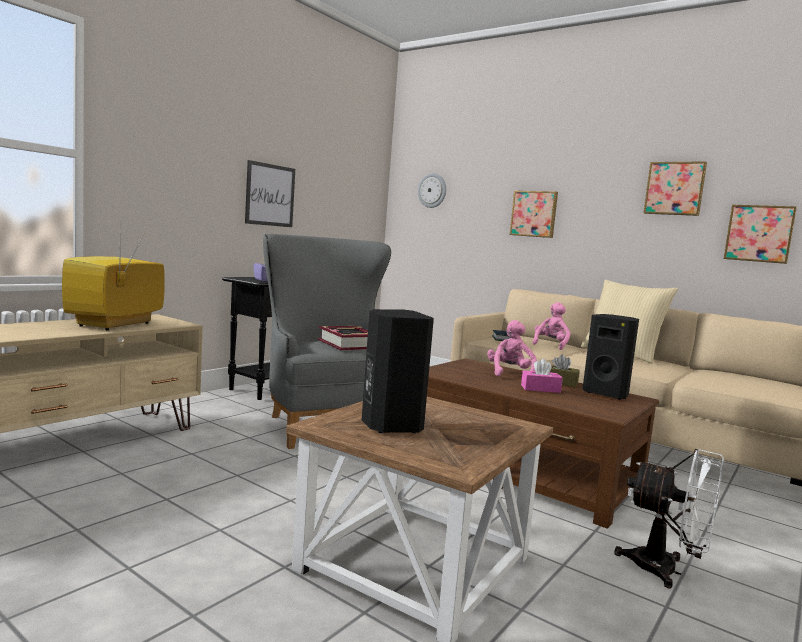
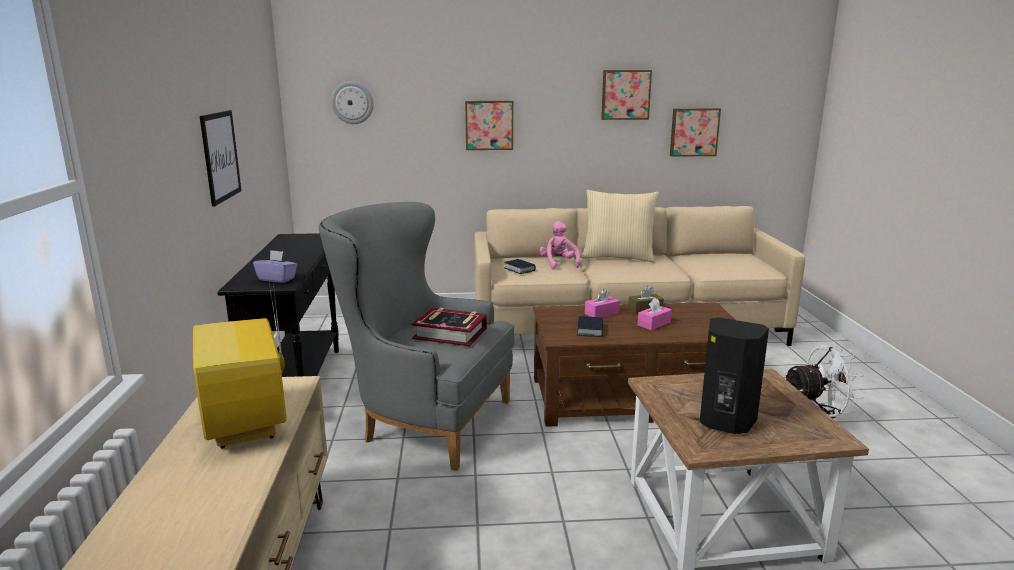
camera: 40 degrees left, 10 degrees up
(469, 376) = (590, 330): none -> book
(510, 373) = (601, 313): pink plush toy -> pink tissue box
(607, 394) = (689, 310): black speaker -> none

